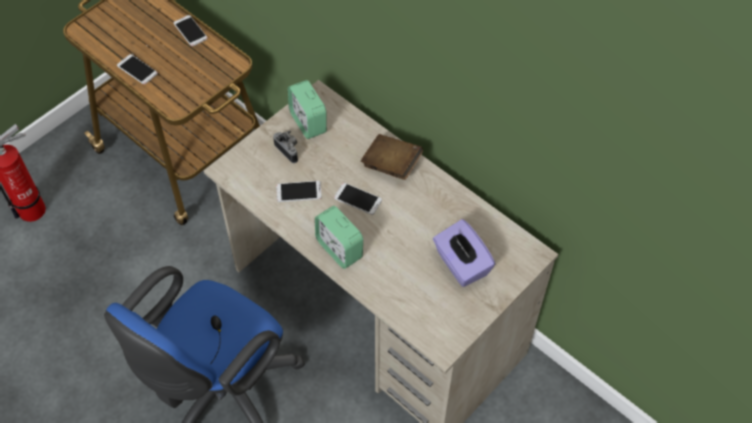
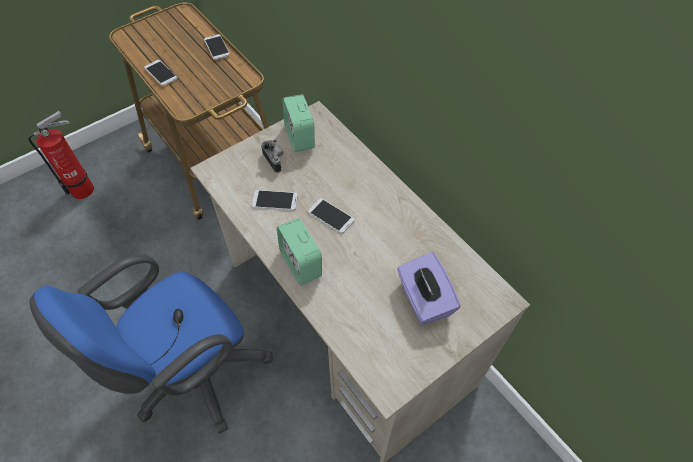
camera: 10 degrees right, 0 degrees up
(391, 165) = (371, 187): brown book -> none

